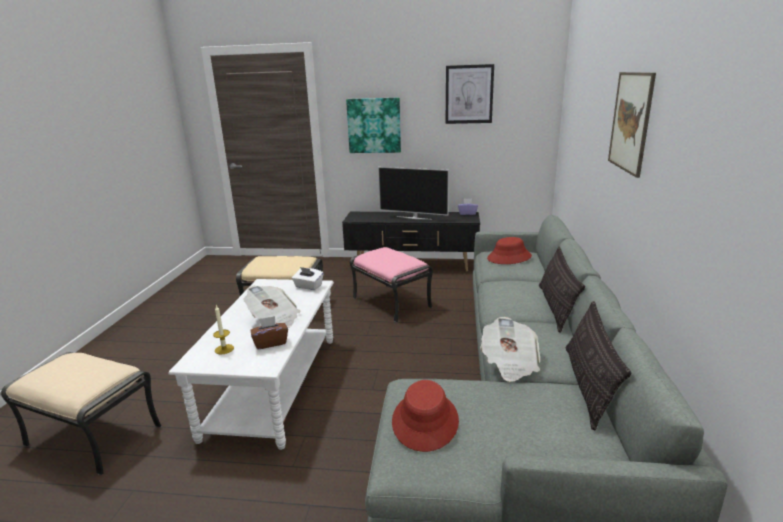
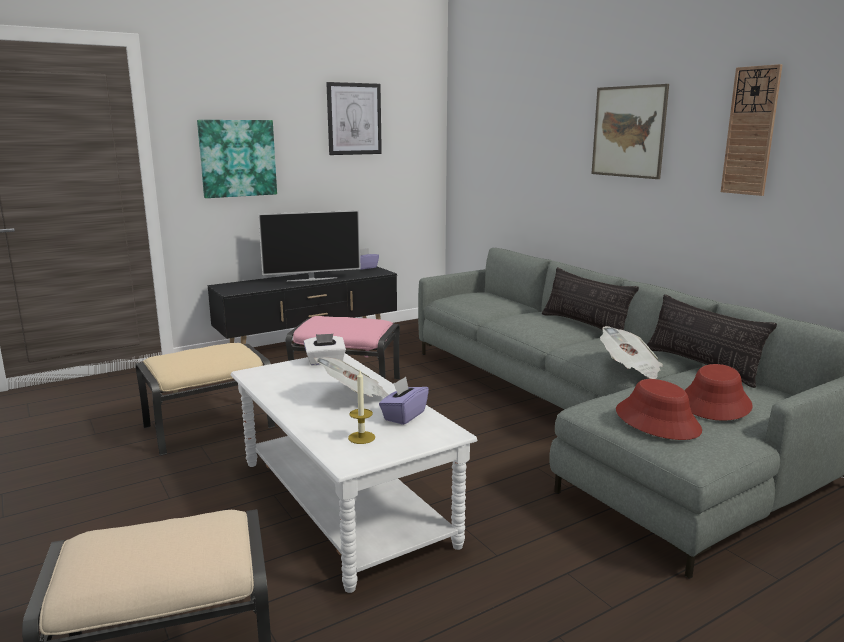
camera: 40 degrees left, 5 degrees down
(270, 343) = (404, 416): brown tissue box -> purple tissue box
(509, 257) = (475, 298): red hat -> red hat (715, 403)
(694, 138) = (751, 131): none -> wall clock

